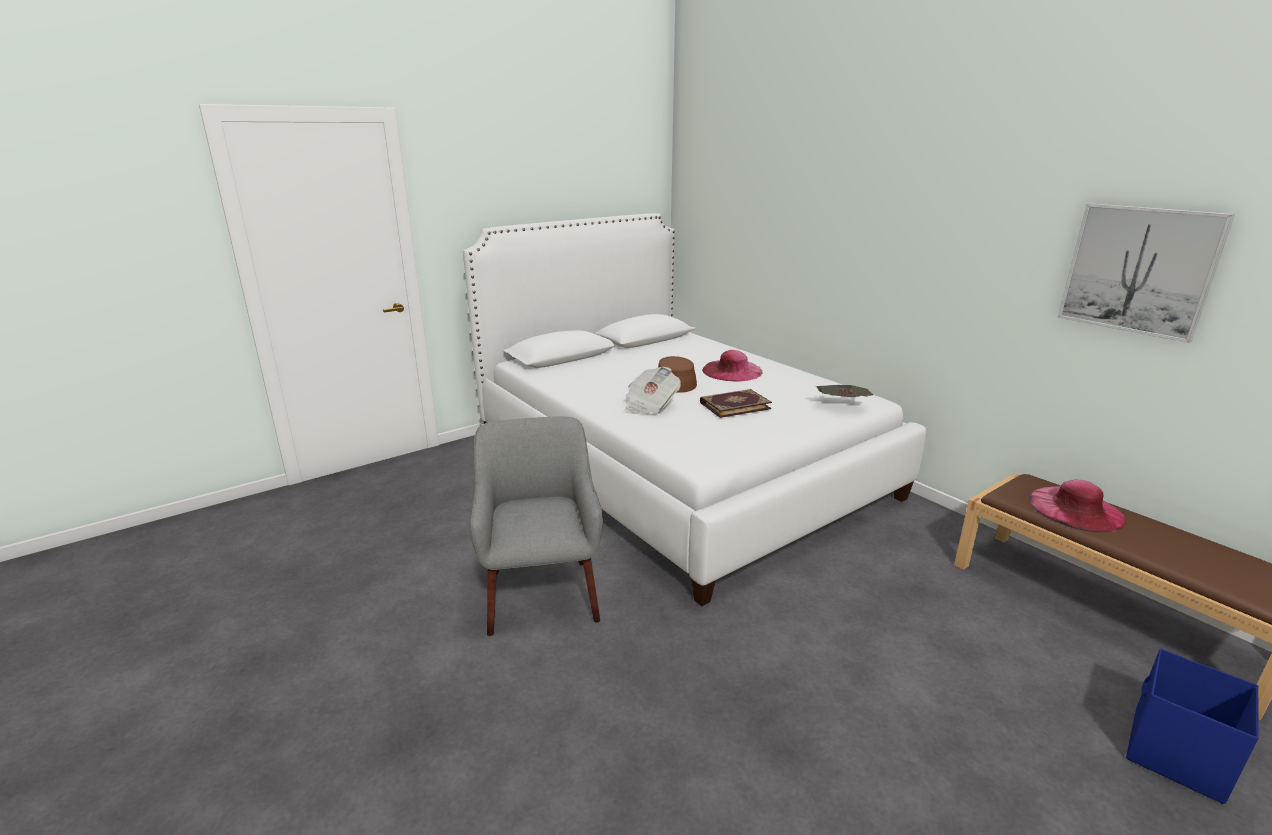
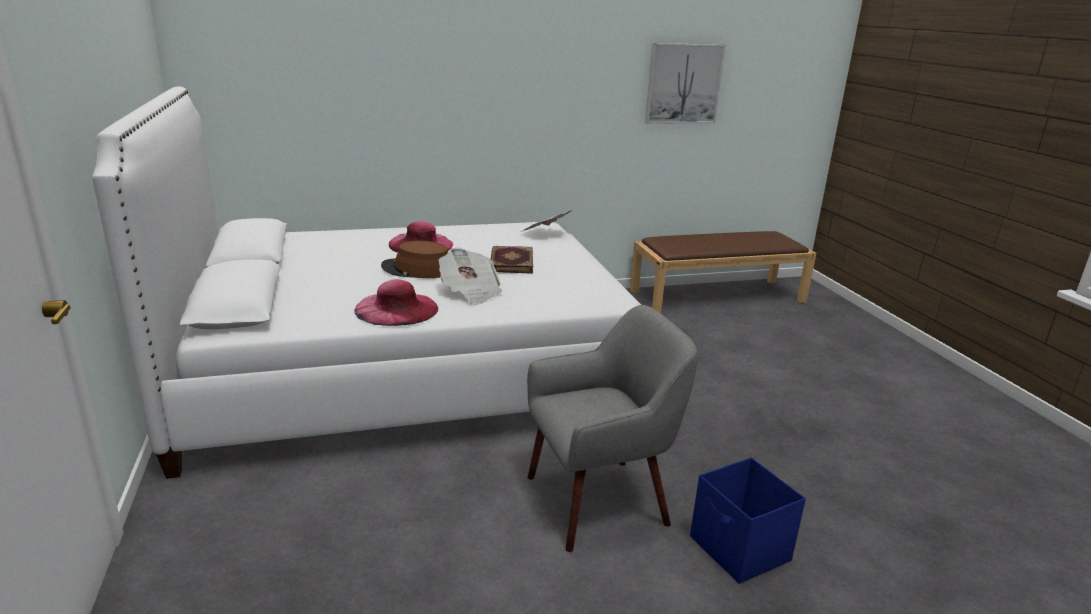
camera: 70 degrees left, 0 degrees up
(541, 594) = (599, 501): grey armchair -> grey armchair turned 150 degrees clockwise
(1075, 509) = (697, 242): pink hat -> pink hat (396, 309)
(1175, 755) = (827, 328): blue storage box -> blue storage box (739, 550)

